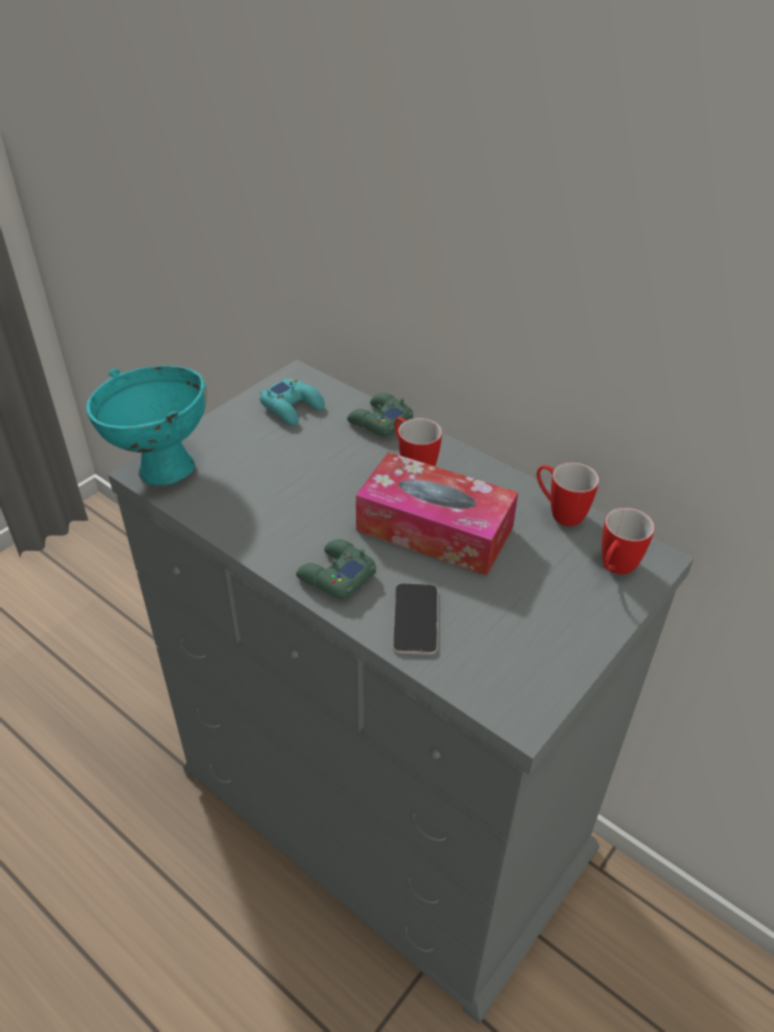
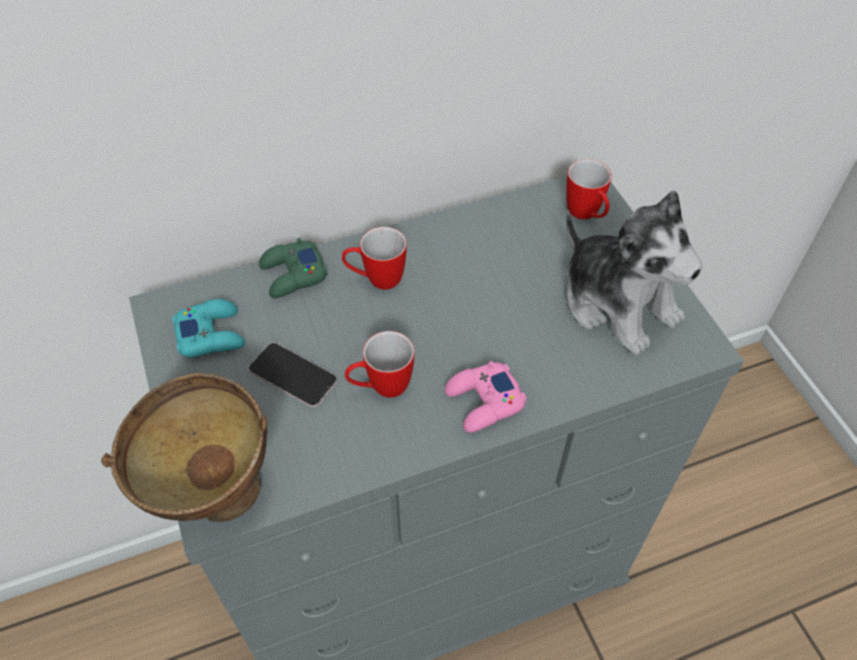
camera: 60 degrees left, 10 degrees up
(159, 464) = (210, 494): turquoise bowl -> brown bowl
(335, 576) = (484, 402): green game controller -> pink game controller
(415, 619) = (569, 367): phone -> phone (293, 375)
(434, 529) = (470, 303): tissue box -> none
(522, 629) = (618, 303): none -> plush toy
(559, 512) = (504, 214): mug -> mug (381, 387)

